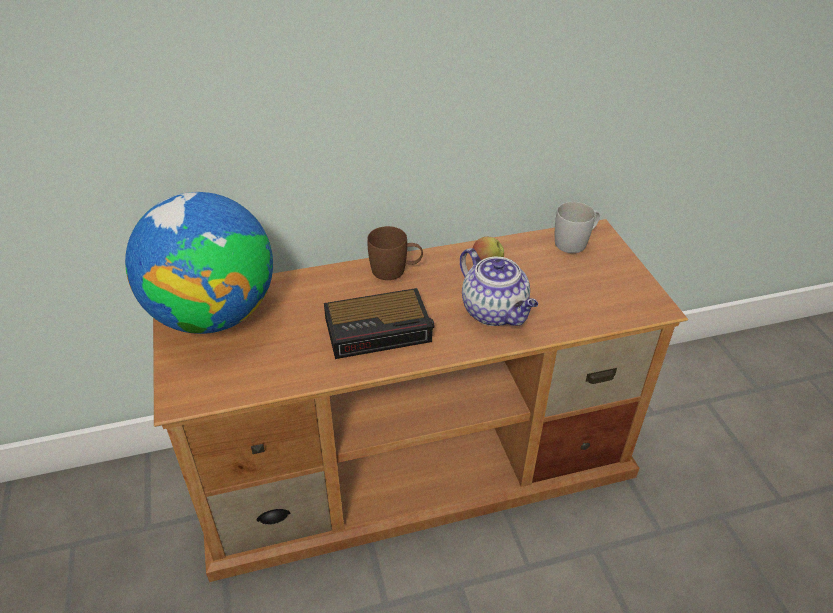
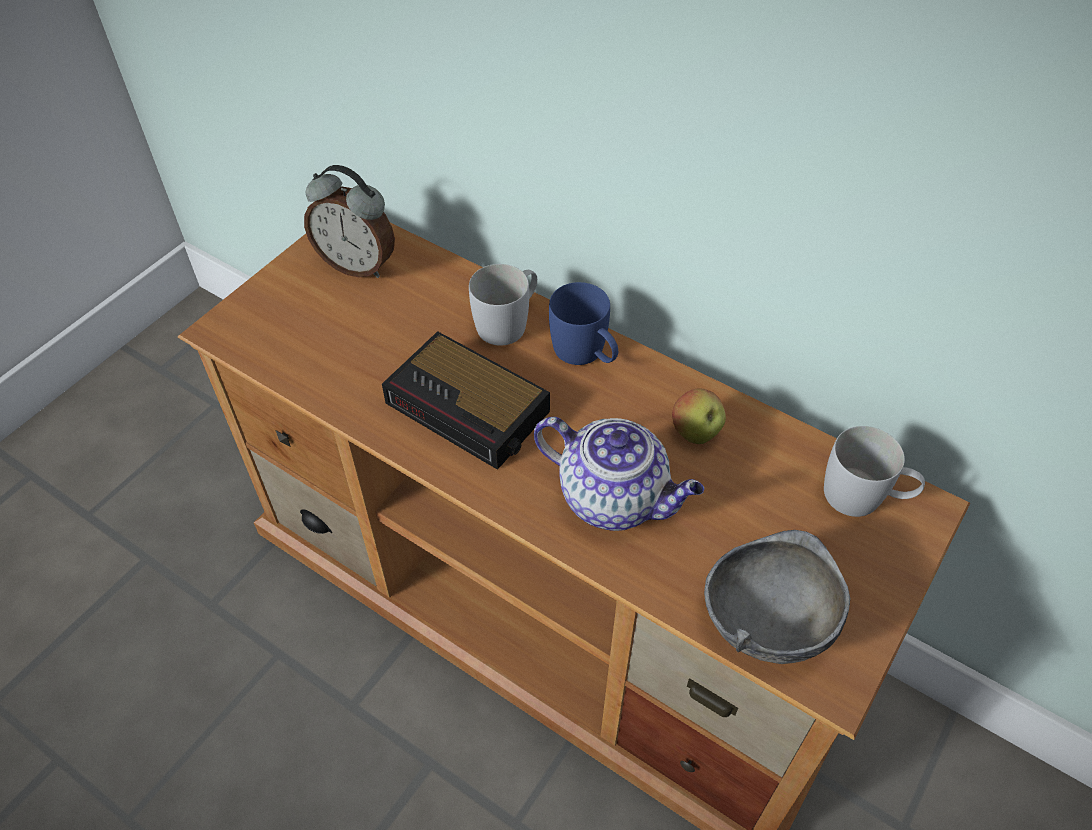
camera: 50 degrees right, 10 degrees up
(214, 314) = (358, 264): globe -> alarm clock
(339, 283) = (508, 322): none -> white mug
(395, 270) = (585, 354): brown mug -> blue mug
(495, 312) = (615, 498): teapot -> teapot turned 75 degrees counterclockwise
(610, 308) = (764, 622): none -> grey bowl

